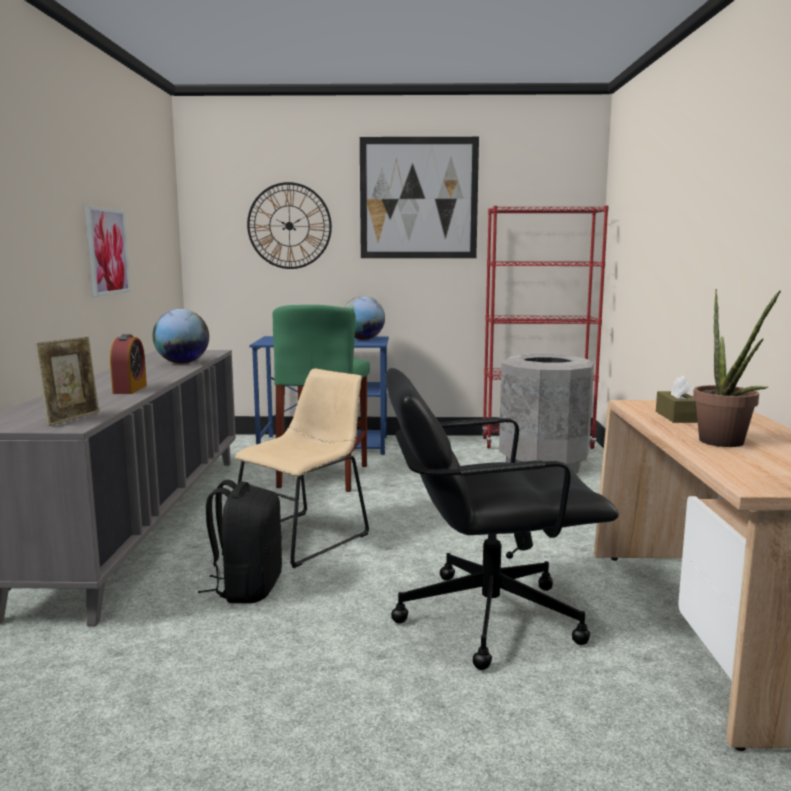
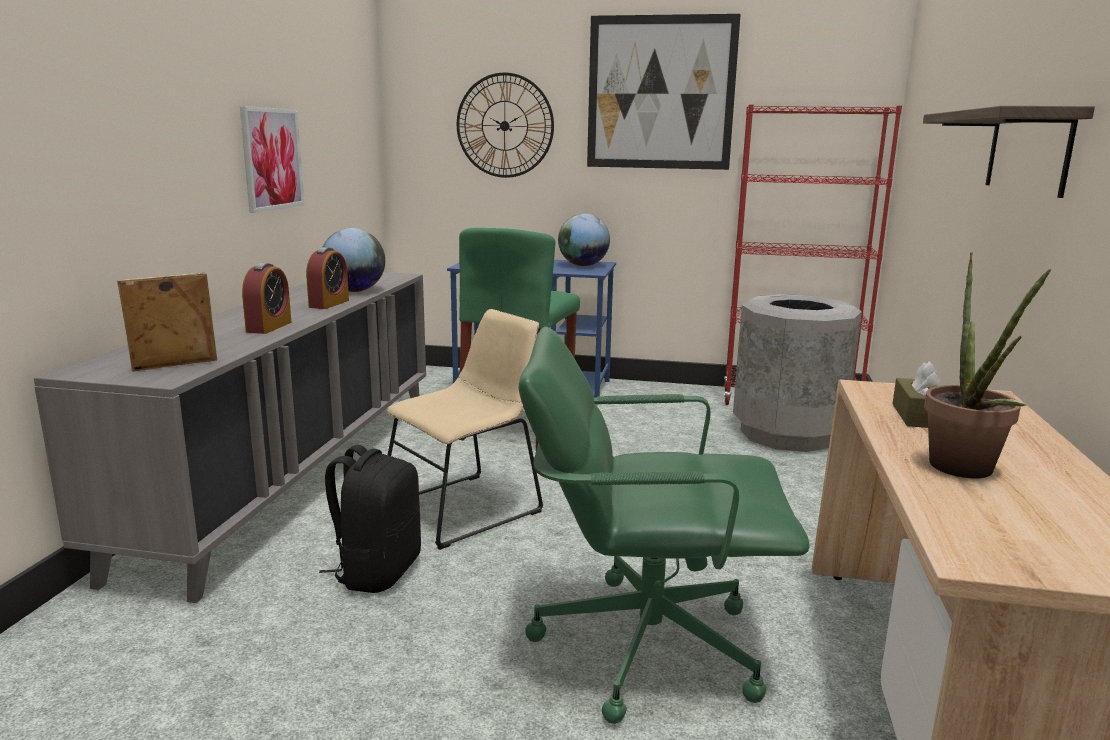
camera: 10 degrees right, 5 degrees up
(72, 419) = (175, 367): picture frame -> picture frame turned 150 degrees counterclockwise
(168, 372) = (329, 304): none -> alarm clock
(486, 616) = (645, 644): black office chair -> green office chair
(722, 229) = (1027, 151): none -> shelf

